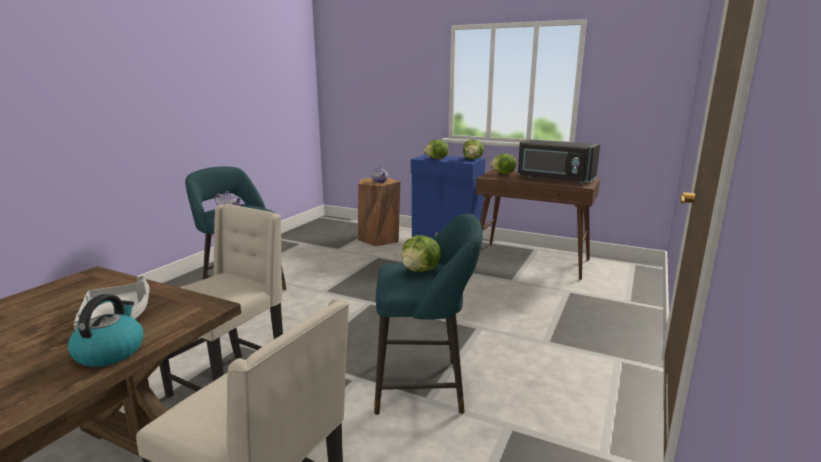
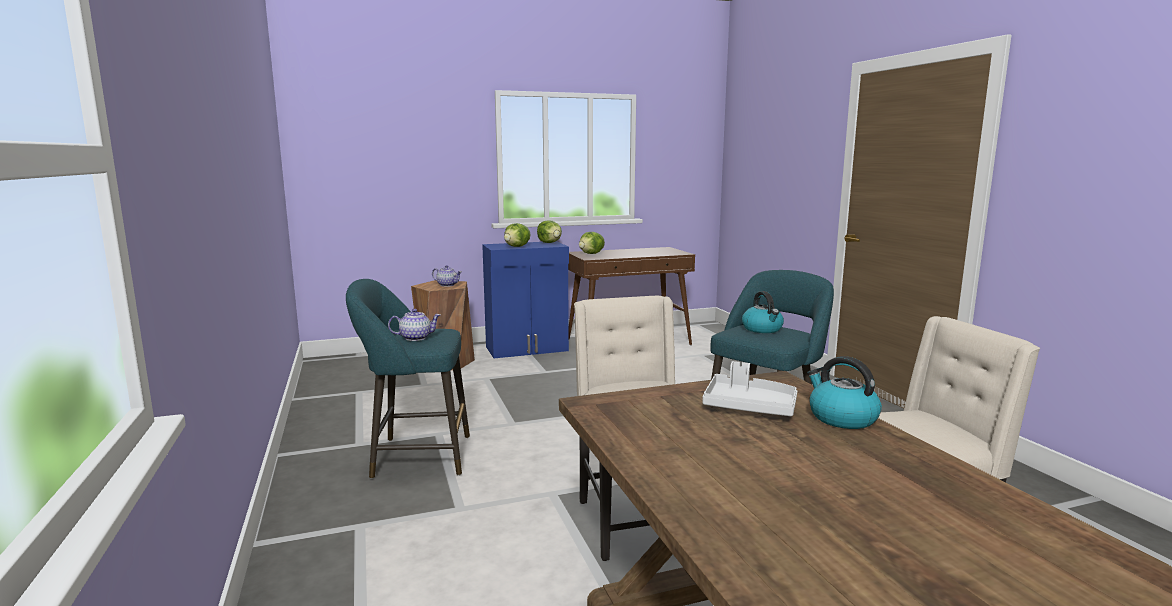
camera: 45 degrees left, 5 degrees down
(420, 271) = (762, 329): lettuce -> kettle
(555, 179) = (645, 252): black microwave -> none

